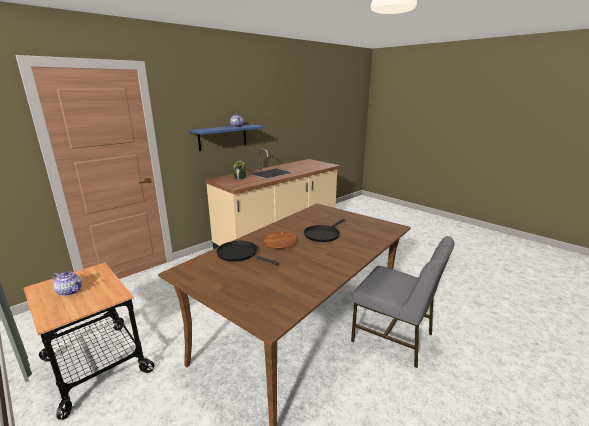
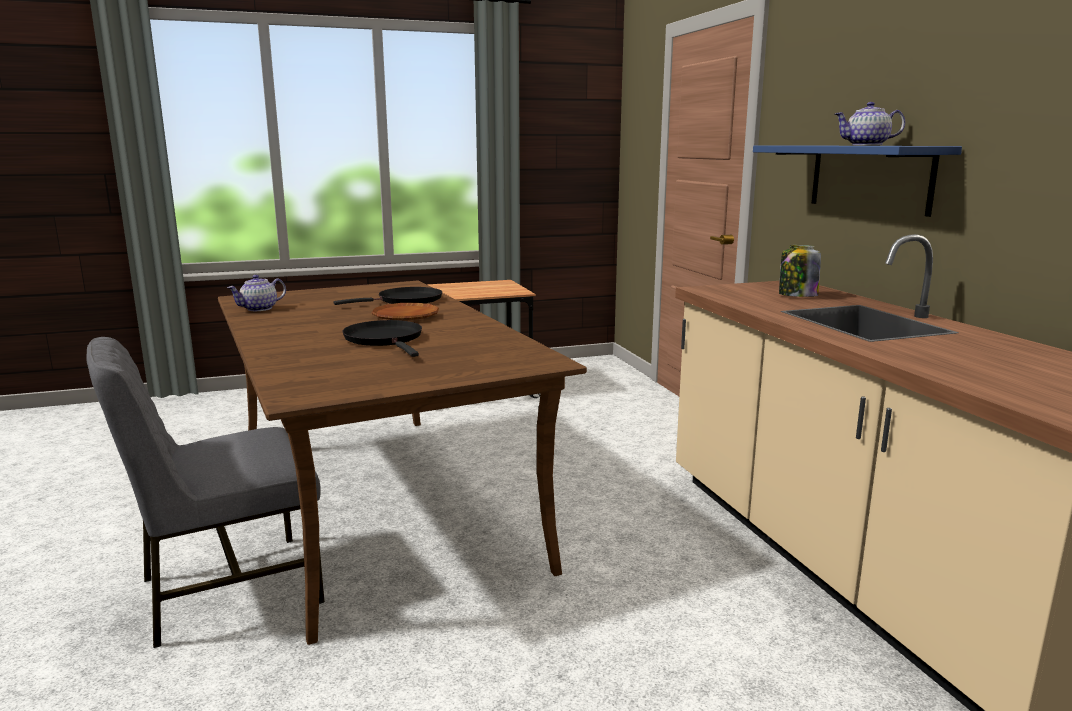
camera: 115 degrees right, 5 degrees down
(70, 291) = (477, 287): teapot -> teapot (259, 309)

